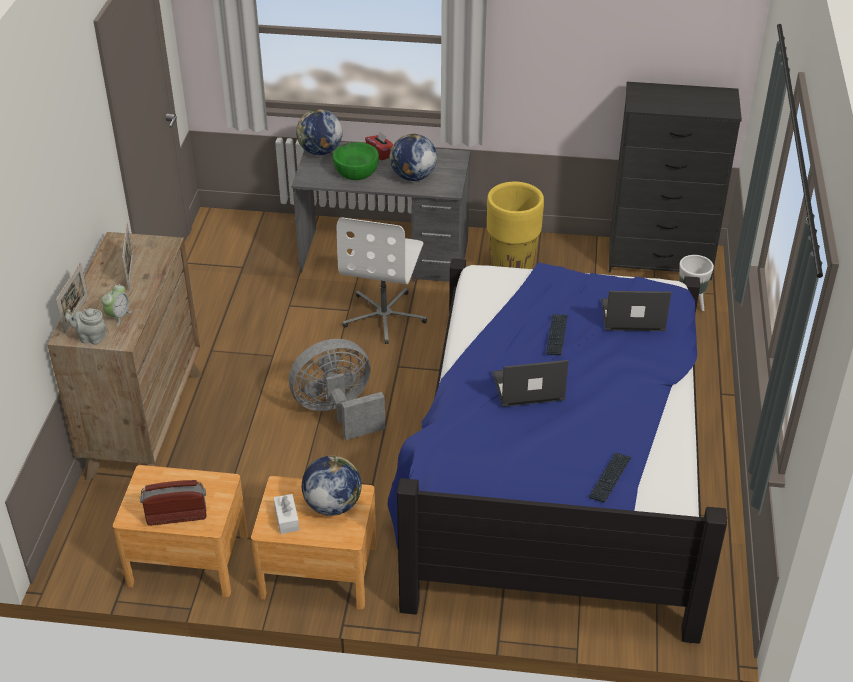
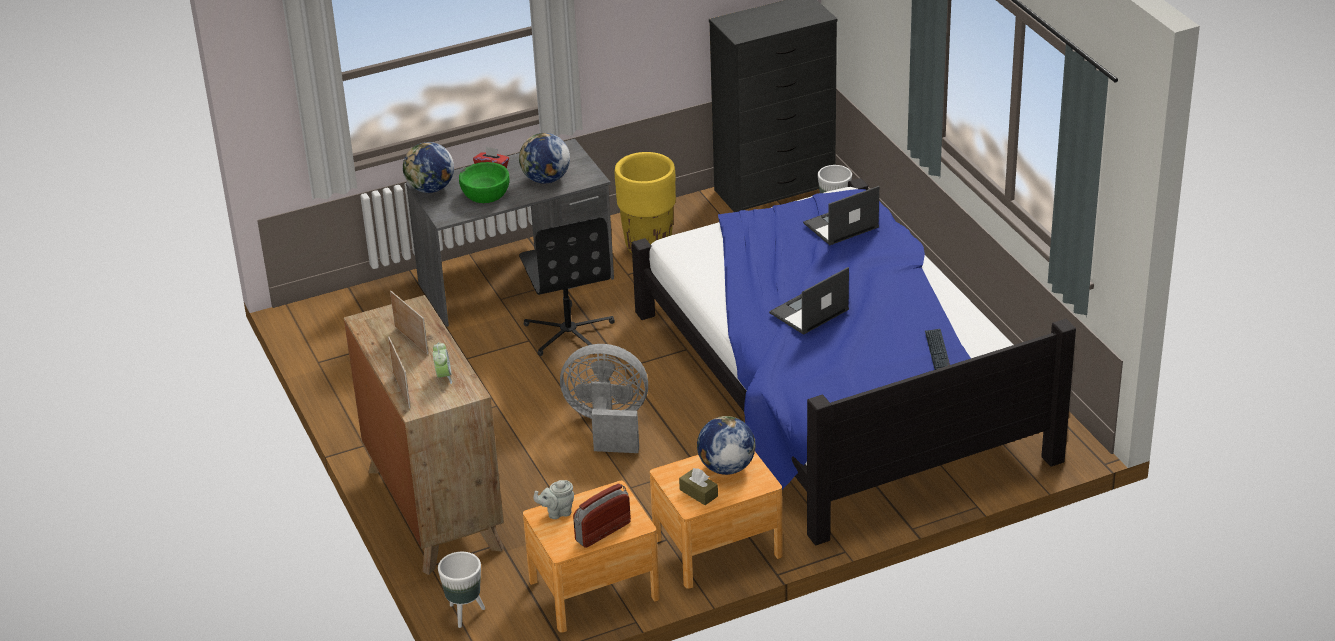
camera: 30 degrees left, 5 degrees down
(76, 529) = (464, 614): none -> white planter
(90, 337) = (438, 402): grey teapot -> grey teapot (557, 512)
(286, 519) = (698, 493): white tissue box -> brown tissue box
(338, 412) = (608, 425): grey fan -> grey fan turned 60 degrees clockwise
(385, 316) = (569, 332): white office chair -> black office chair
(556, 335) = (793, 264): keyboard -> none

